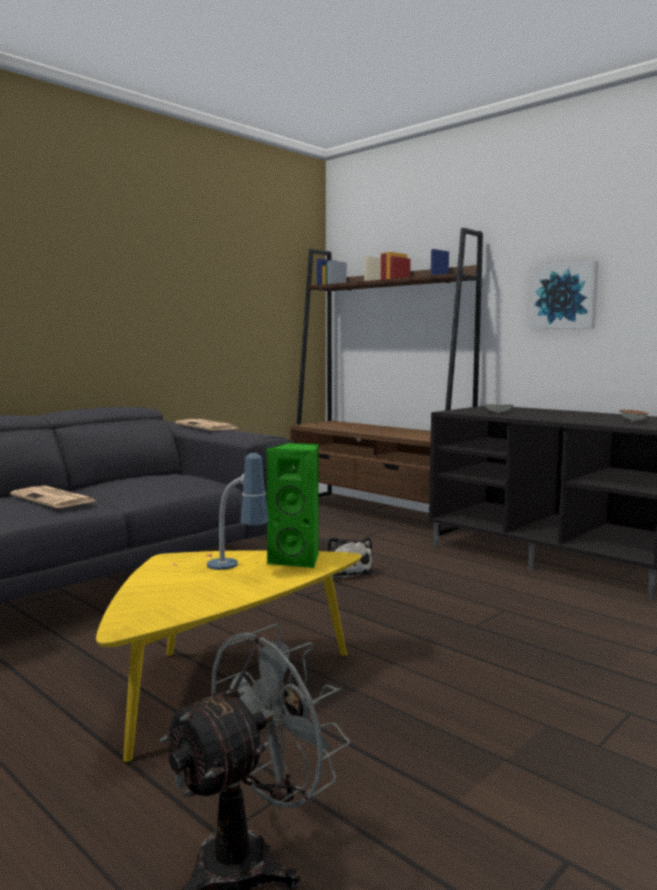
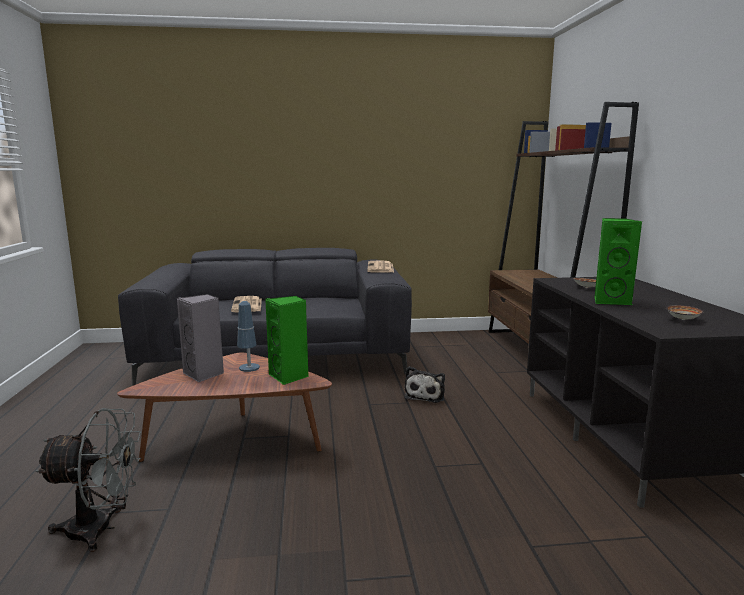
camera: 40 degrees right, 5 degrees up
(178, 586) = (204, 374): none -> grey speaker
(223, 684) = (235, 441): yellow coffee table -> brown coffee table
(549, 418) = (610, 301): none -> green speaker
(565, 296) = (695, 172): picture -> none

